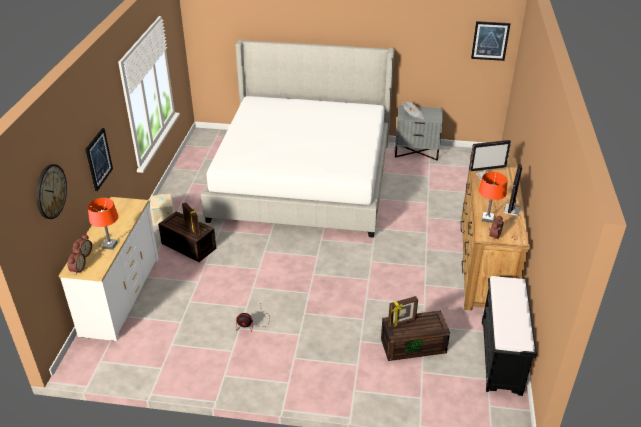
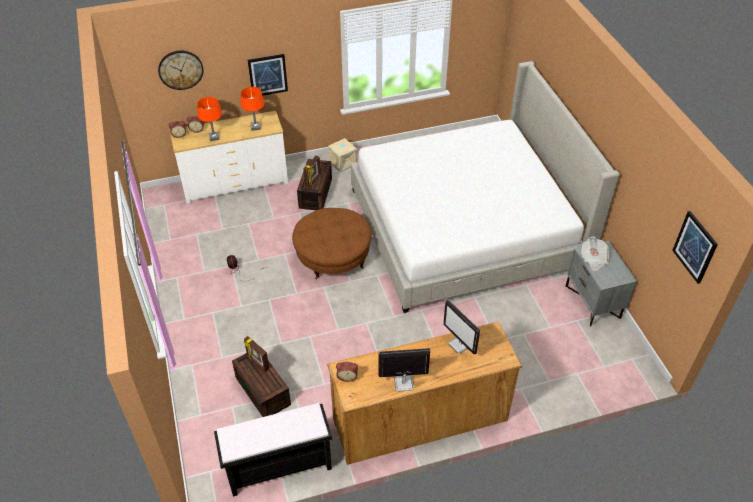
camera: 65 degrees right, 10 degrees up
(280, 258) = (333, 257): none -> brown ottoman
(487, 218) = (375, 364): orange table lamp -> orange table lamp (256, 127)

